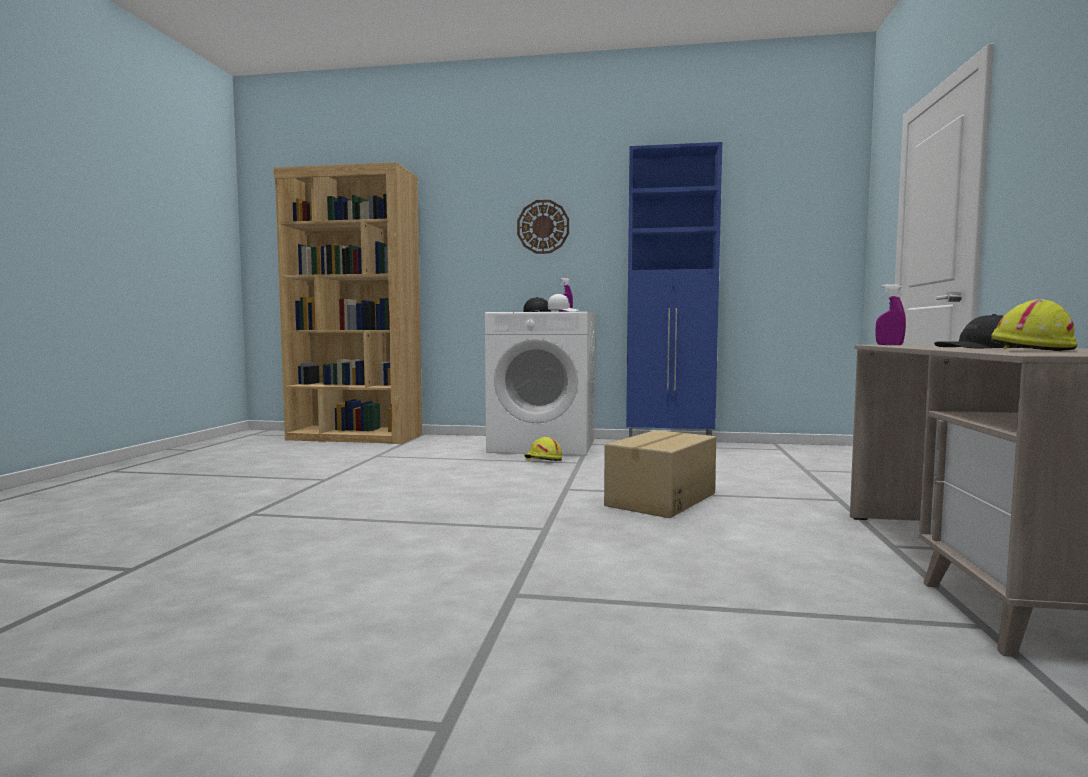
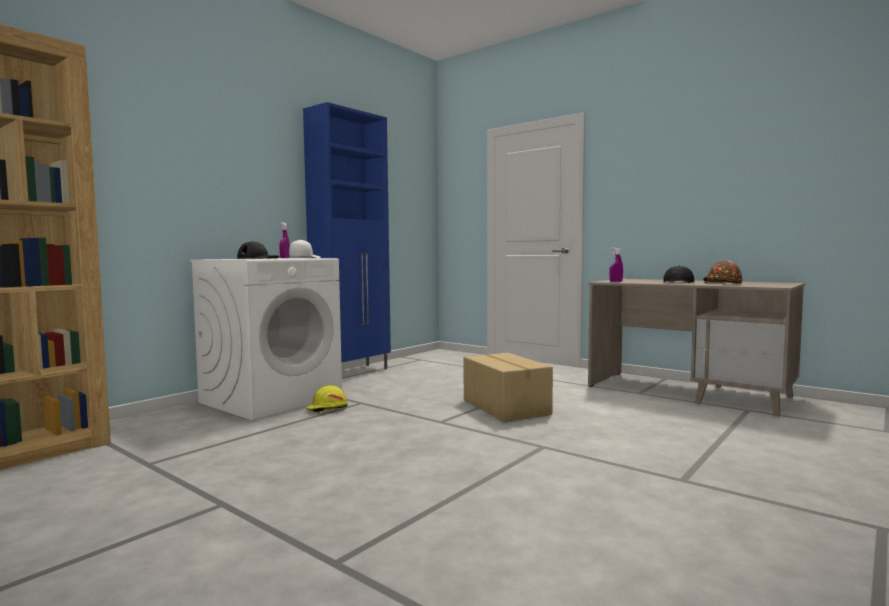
camera: 60 degrees left, 0 degrees up
(543, 227) = (224, 162): wall clock -> none
(1032, 350) = (721, 283): yellow hard hat -> brown hard hat

